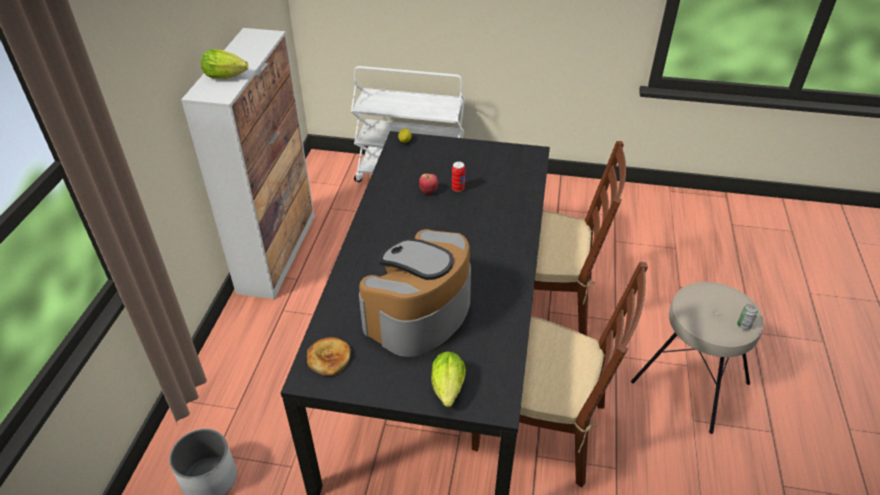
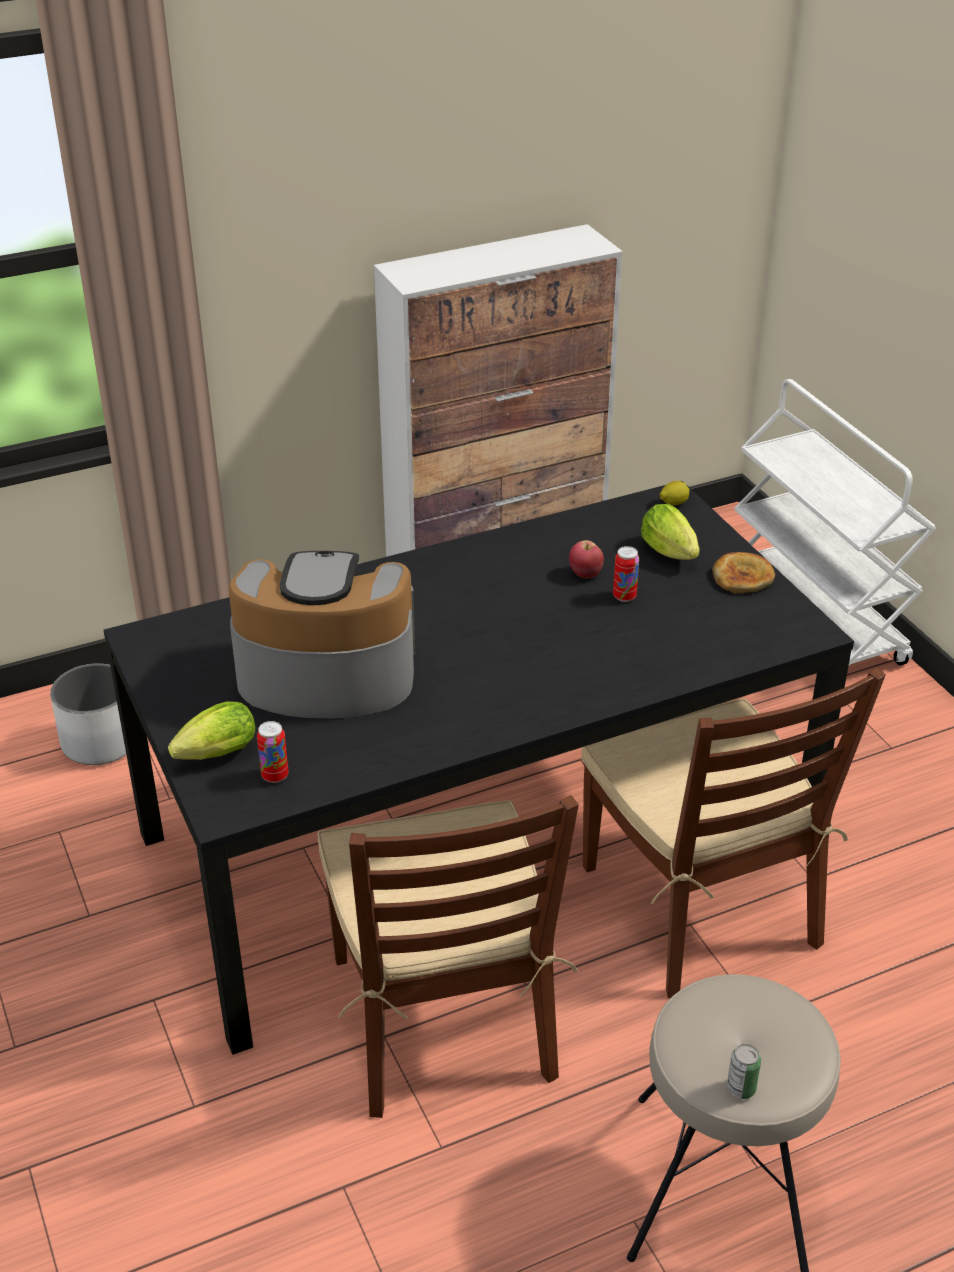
camera: 55 degrees right, 5 degrees down
(228, 77) = (458, 267): lettuce -> lettuce (672, 554)
(329, 358) = (185, 638): bread -> bread (742, 577)
(486, 372) = (275, 775): none -> can

